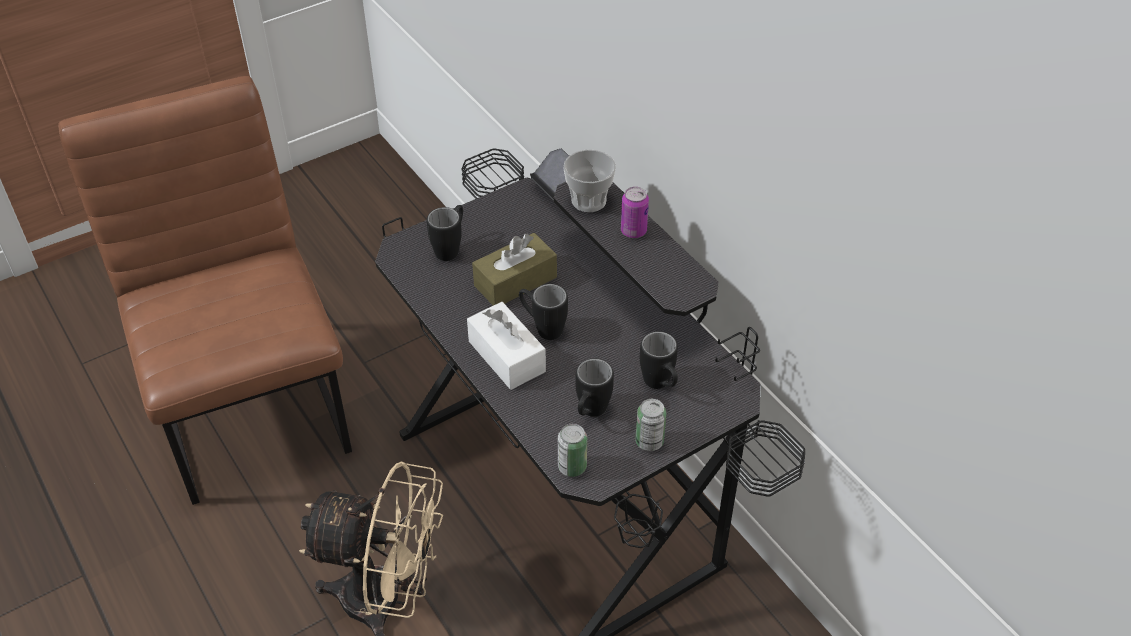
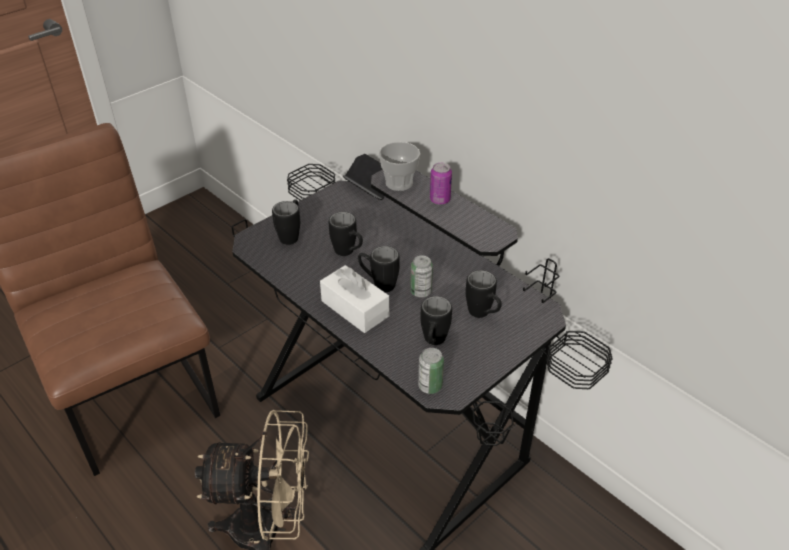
camera: 10 degrees left, 5 degrees down
(515, 281) = (348, 253): brown tissue box -> black mug
(649, 441) = (486, 358): can -> can (421, 292)

